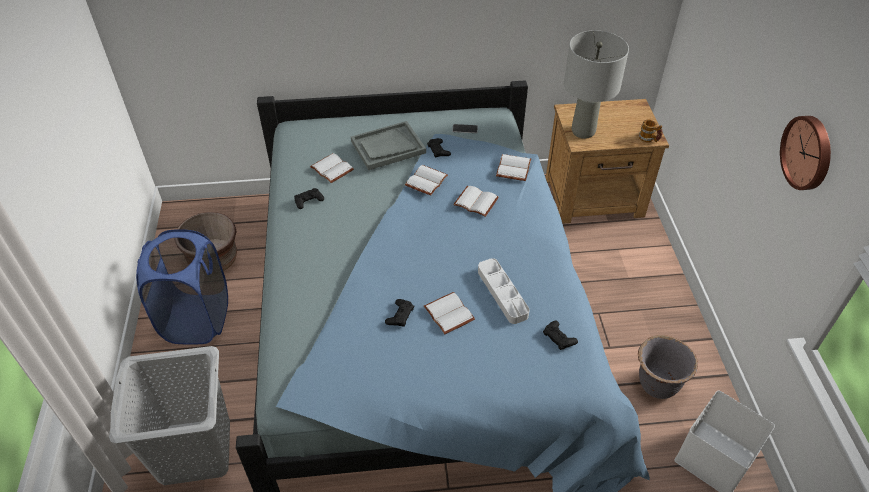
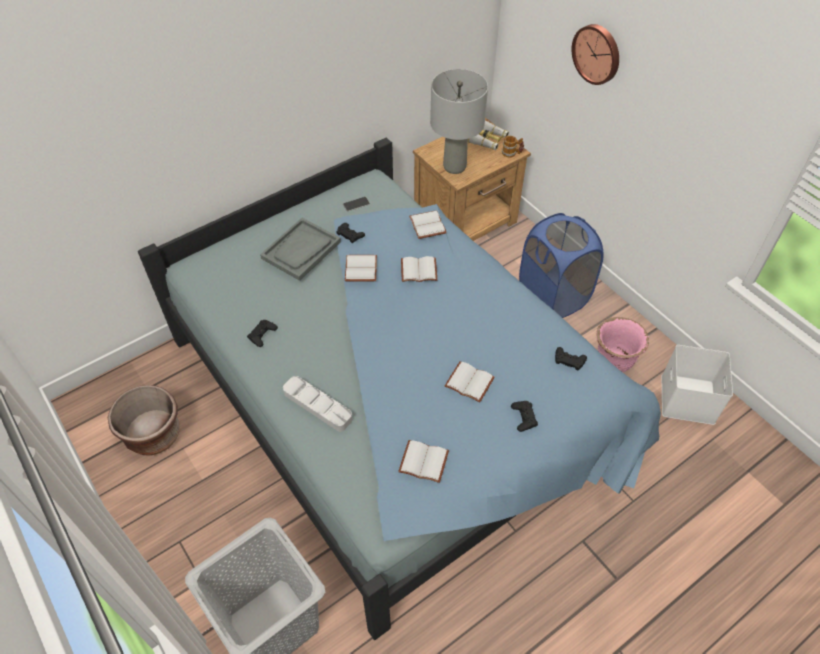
camera: 30 degrees left, 5 degrees up
(197, 319) = (181, 501): blue laundry basket -> blue laundry basket (553, 297)
(330, 169) = (260, 294): white book -> white book (422, 463)
(400, 315) = (430, 404): black game controller -> black game controller (523, 417)
(502, 293) = (499, 343): grey tray -> grey tray (317, 405)
(633, 120) = (488, 140): none -> binoculars
(657, 384) = (614, 361): grey planter -> pink planter
(808, 152) = (704, 127): wall clock -> wall clock (597, 53)

